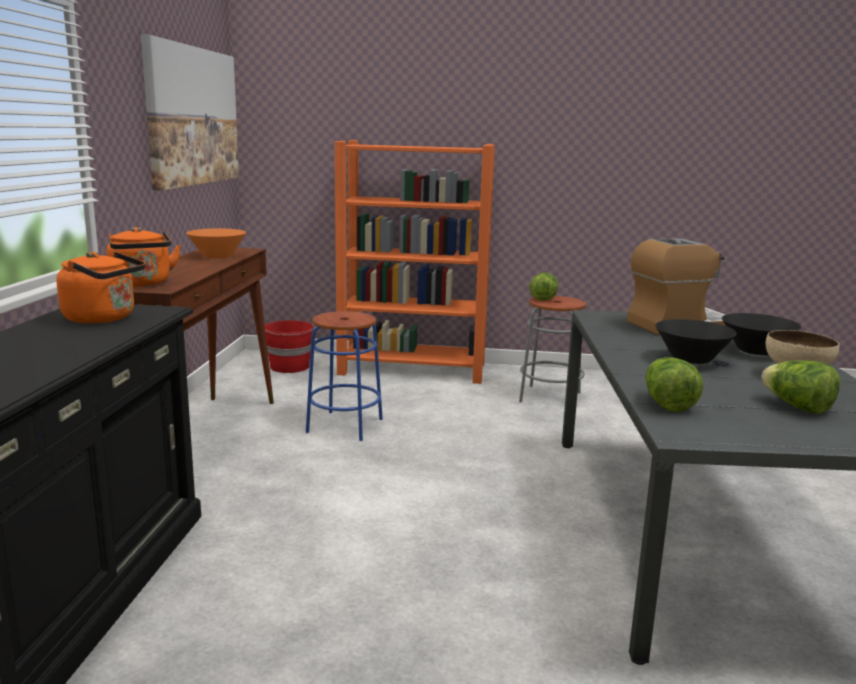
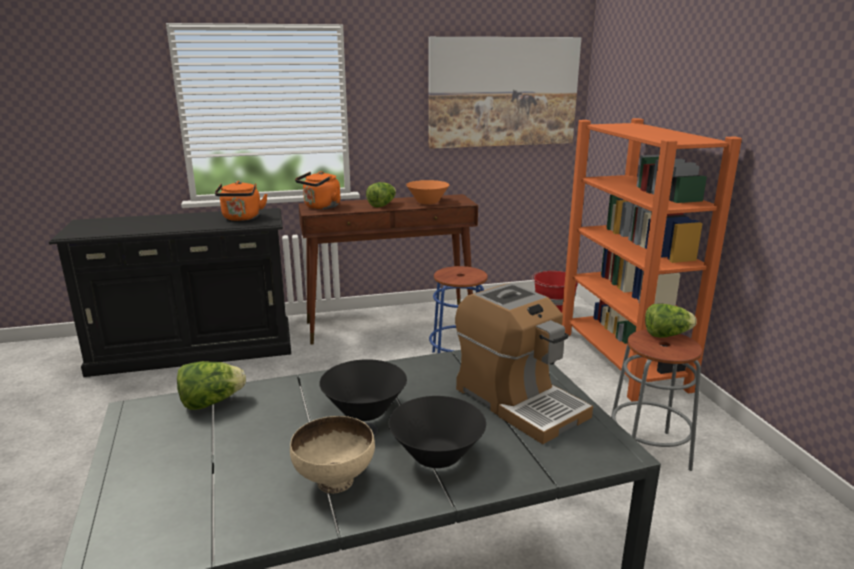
camera: 70 degrees right, 5 degrees up
(797, 407) = (218, 474): lettuce -> lettuce (382, 205)

